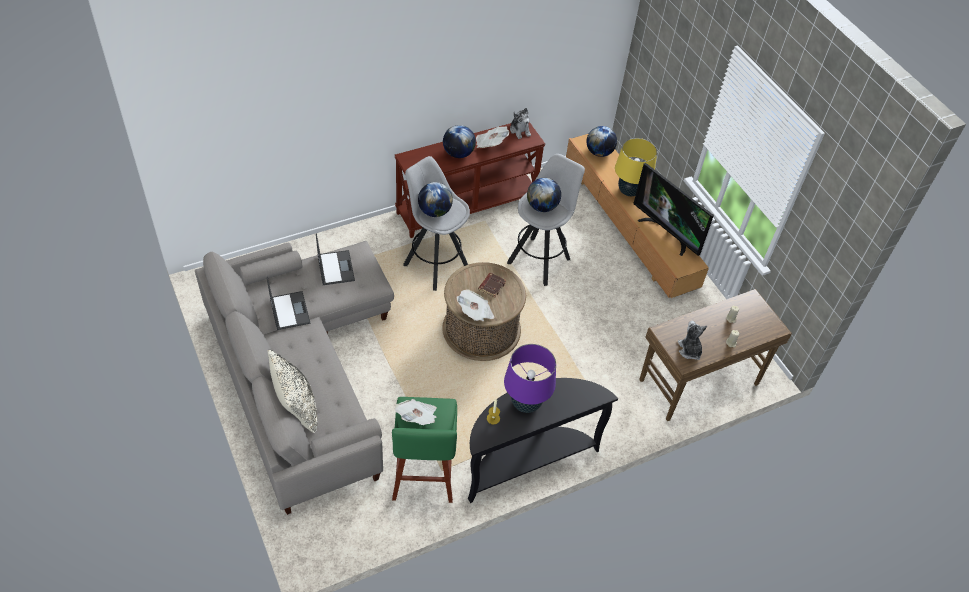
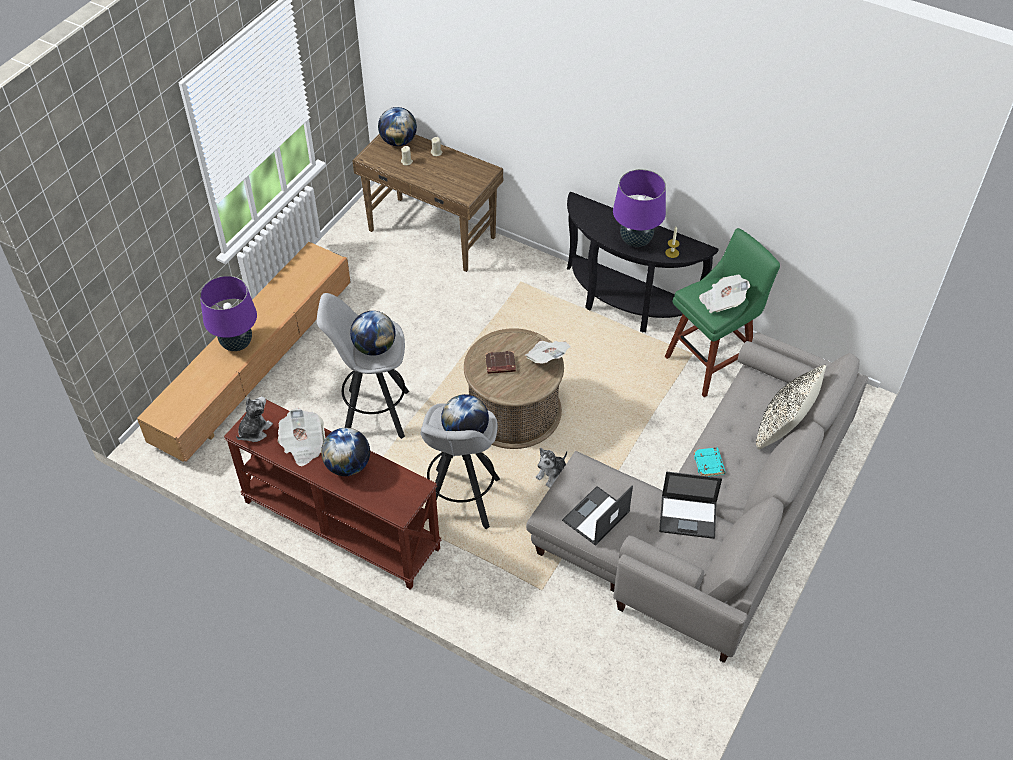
camera: 120 degrees left, 0 degrees up
(289, 310) = (688, 516): laptop -> laptop turned 120 degrees counterclockwise
(313, 348) = (709, 464): none -> turquoise book
(599, 152) = (184, 398): globe -> globe (398, 141)
(629, 191) = (237, 344): yellow table lamp -> purple table lamp
(666, 233) = (282, 288): television -> none
(689, 350) = (470, 173): plush toy -> plush toy (552, 474)

